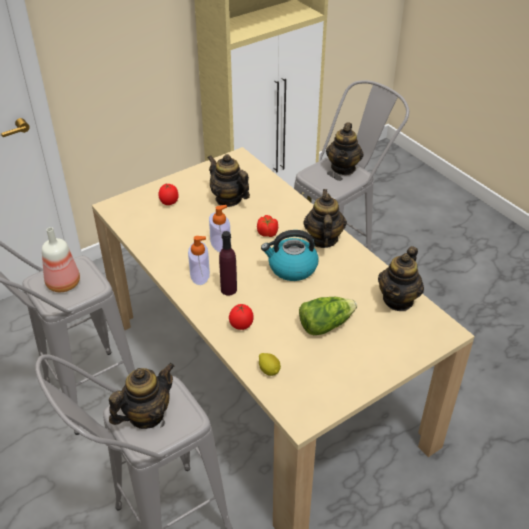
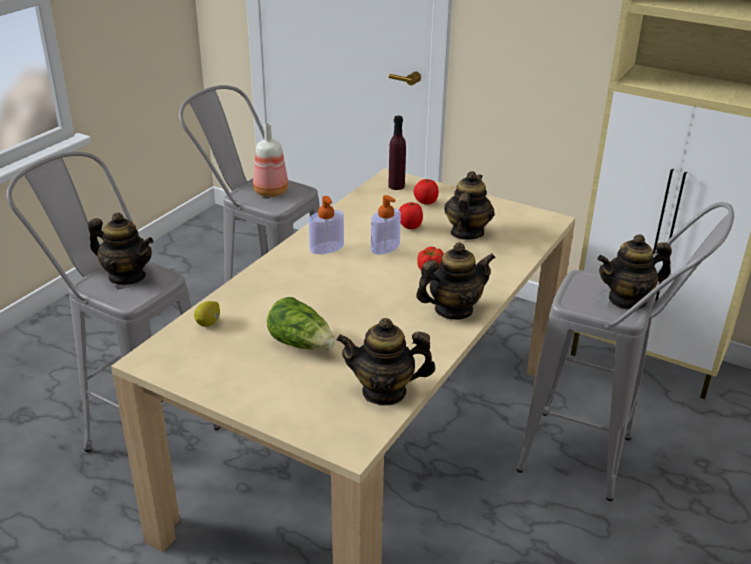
camera: 65 degrees right, 10 degrees down
(228, 289) = (316, 269): purple bottle -> purple bottle (396, 186)
(241, 325) = (265, 290): tomato -> tomato (410, 227)
(291, 268) = (382, 300): kettle -> none

